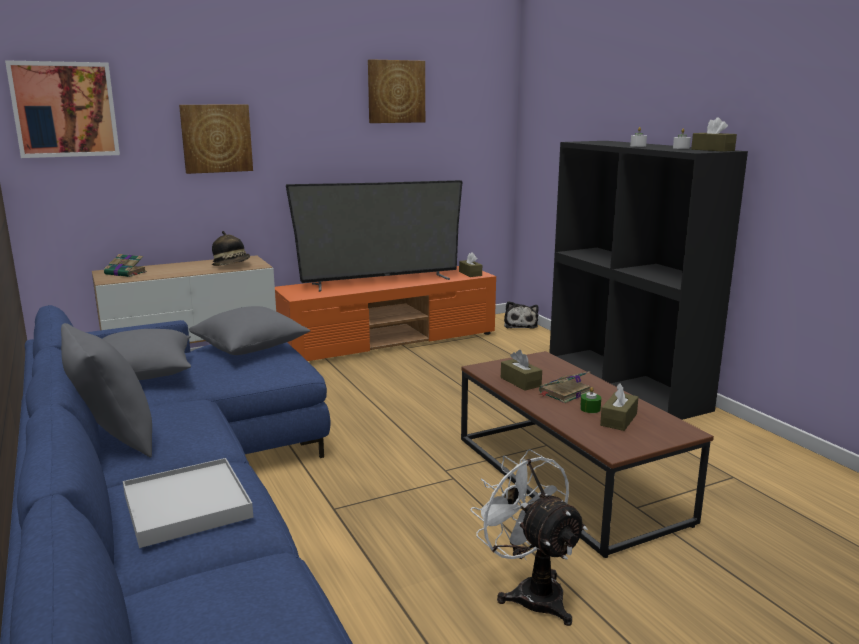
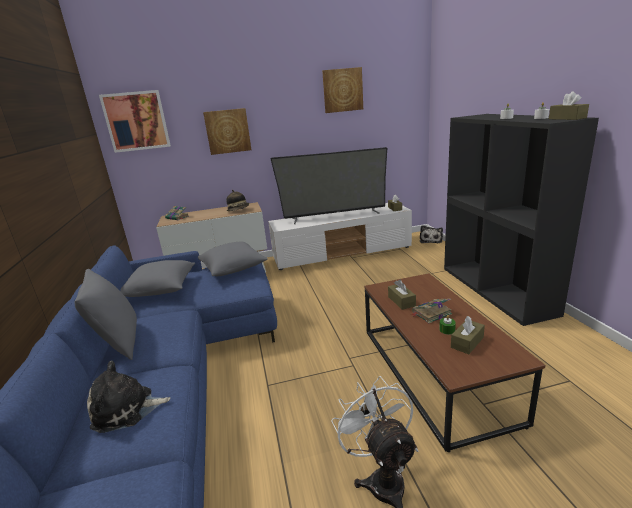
camera: 15 degrees right, 5 degrees up
(187, 506) = (127, 409): white tray -> plush toy
(389, 341) = (342, 252): orange tv stand -> white tv stand

